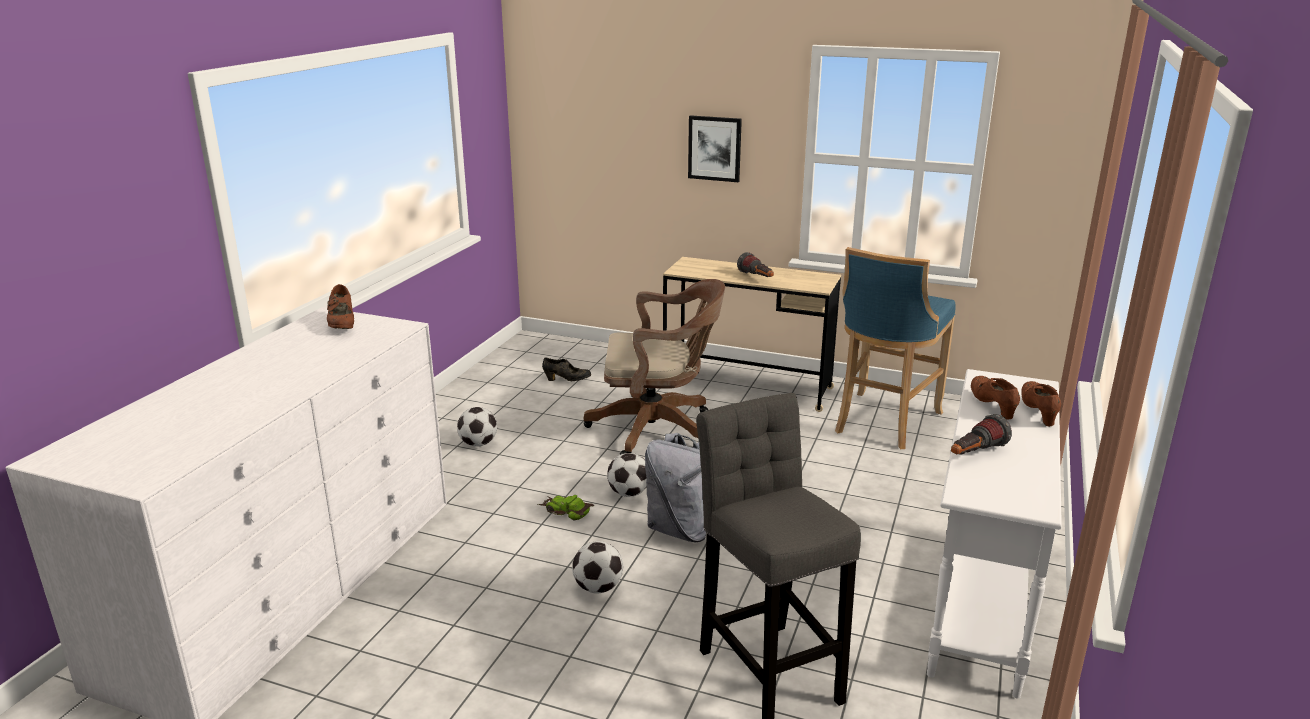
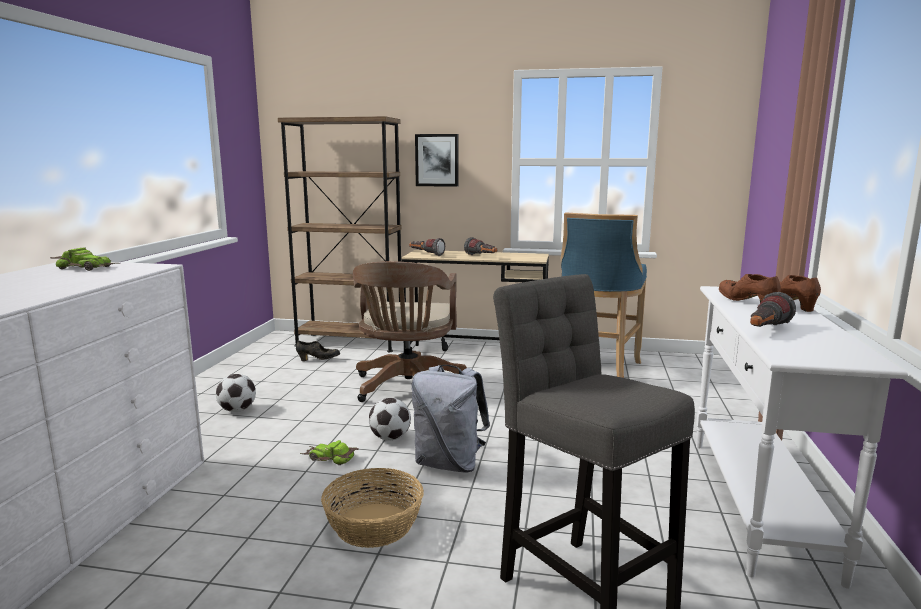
camera: 10 degrees left, 10 degrees down
(342, 325) = (86, 268): brown shoe -> toy car
(598, 588) = (374, 525): football -> basket
(605, 356) = (350, 342): none -> brown bookcase
(658, 430) = (407, 389): brown office chair -> brown office chair turned 105 degrees clockwise
(692, 269) = (425, 254): none -> flashlight

